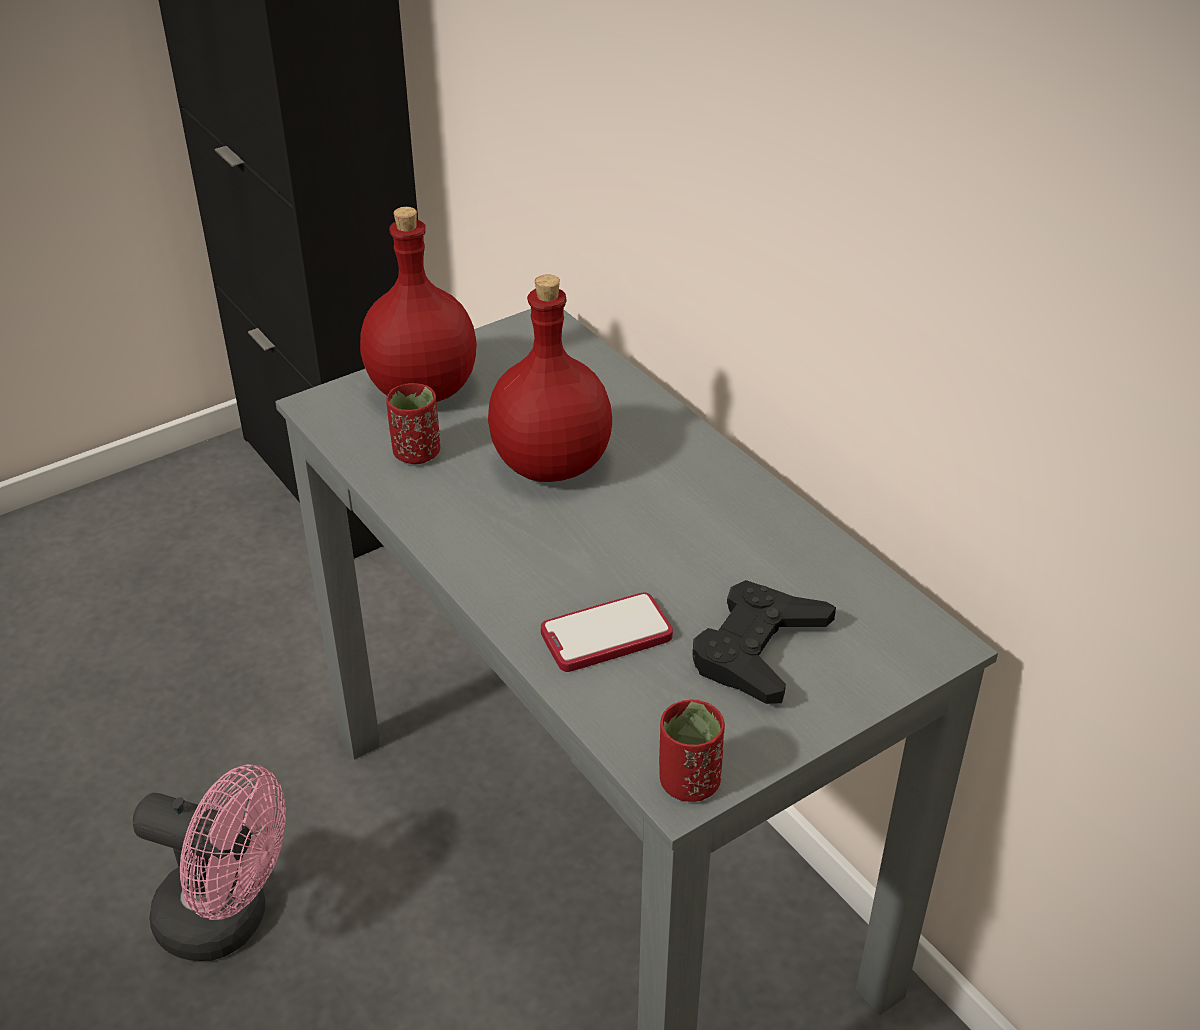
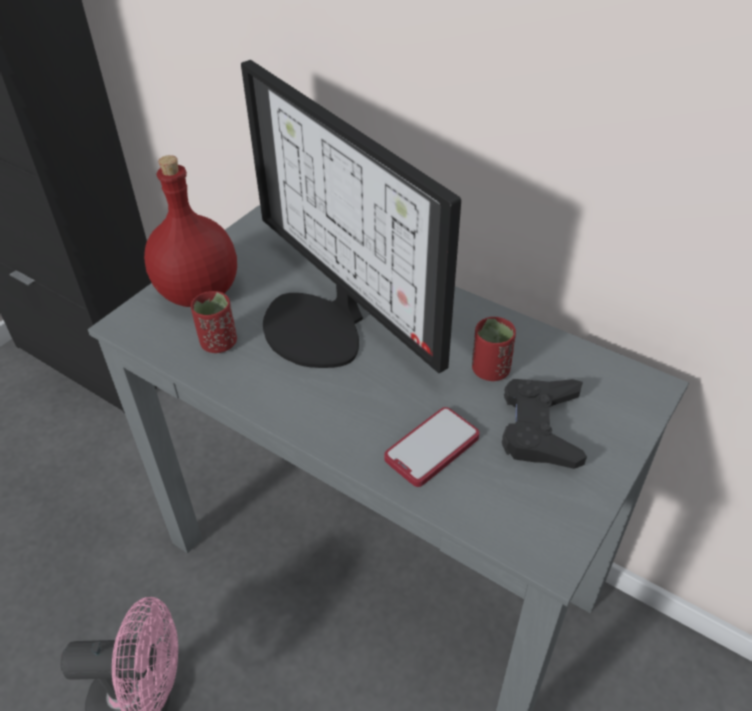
camera: 20 degrees left, 5 degrees up
(553, 464) = (323, 326): red bottle -> monitor
(689, 782) = (554, 548): red cup -> red cup (490, 370)

